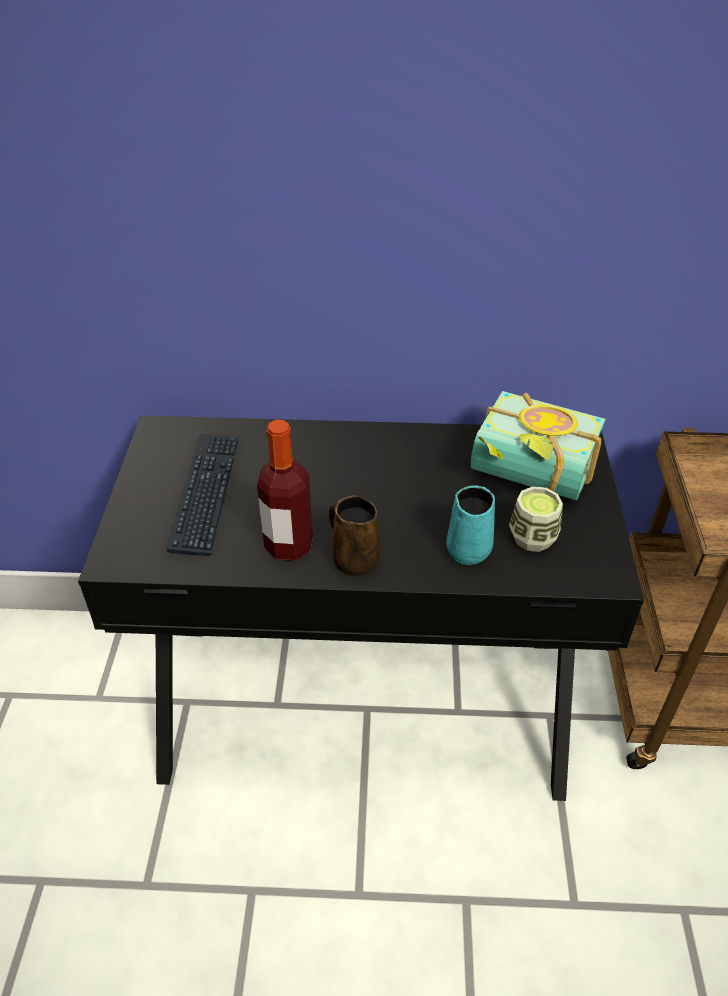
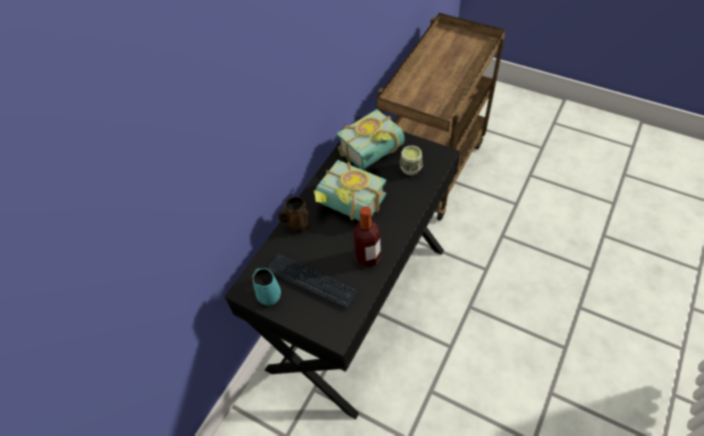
camera: 60 degrees left, 10 degrees up
(354, 559) = (390, 235): brown mug -> brown mug (297, 225)
(382, 484) = (347, 207): none -> book
(470, 549) = (406, 192): turquoise mug -> turquoise mug (269, 295)

